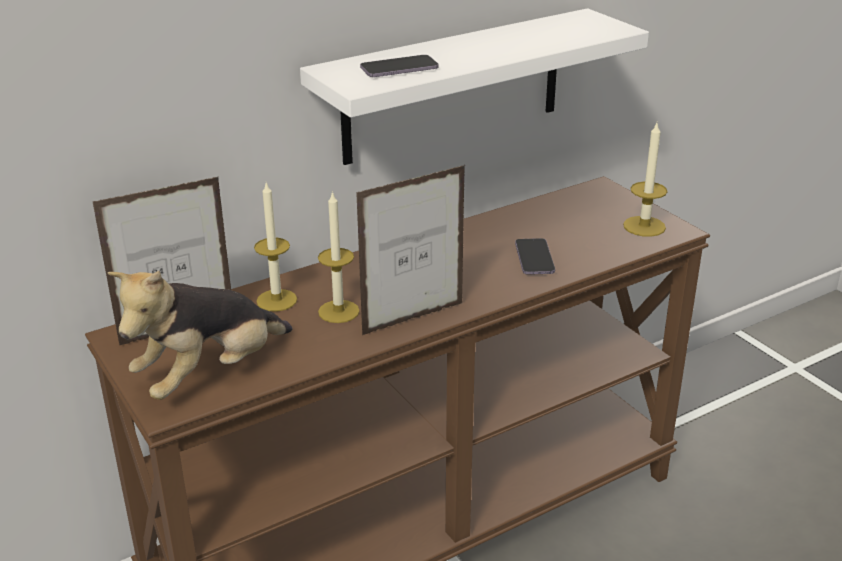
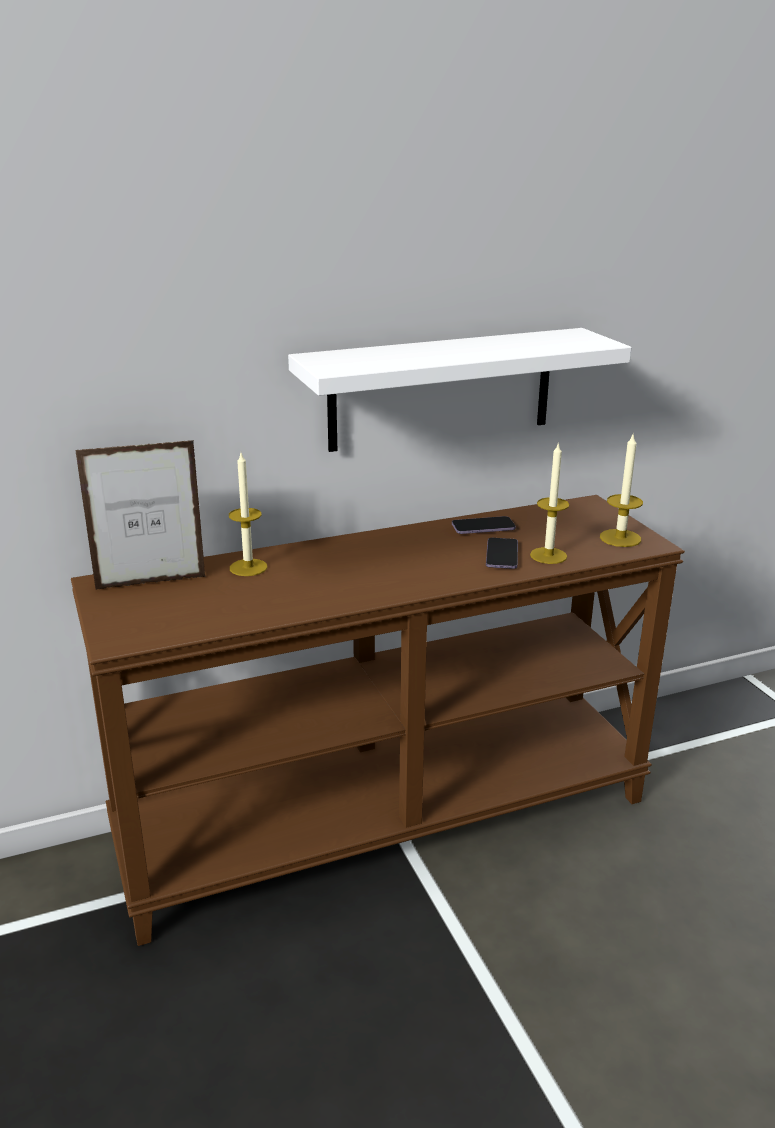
camera: 10 degrees right, 5 degrees down
(210, 375) = (164, 620): plush toy -> none
(338, 311) = (300, 581): candle -> candle (548, 555)
(399, 69) = (376, 359): phone -> phone (483, 527)
(413, 319) = (367, 593): picture frame -> none

